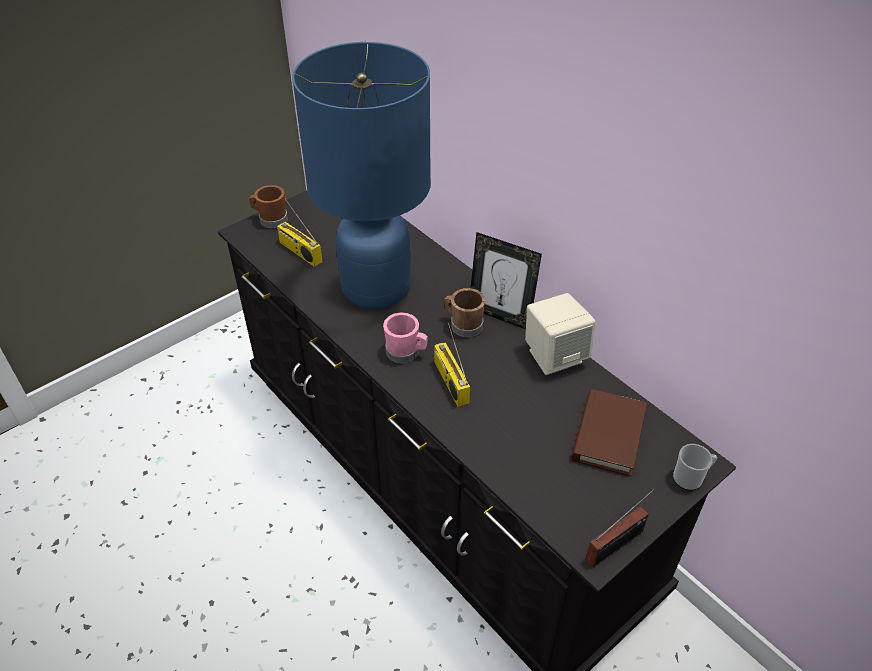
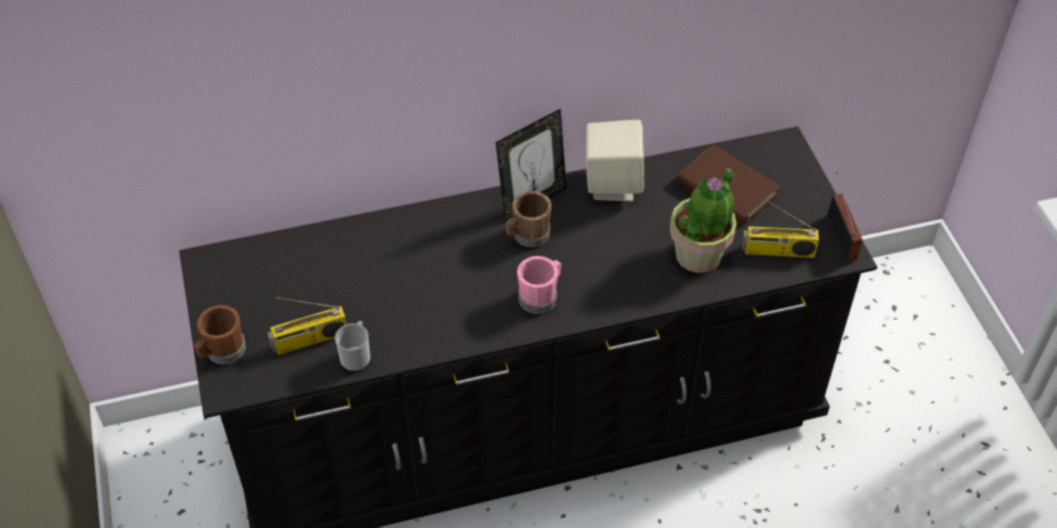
camera: 65 degrees left, 5 degrees up
(376, 286) = (421, 287): blue table lamp -> none
(449, 381) = (601, 276): radio -> radio (777, 251)
(516, 439) = (699, 254): none -> potted plant
(691, 478) = (797, 158): mug -> mug (356, 356)

